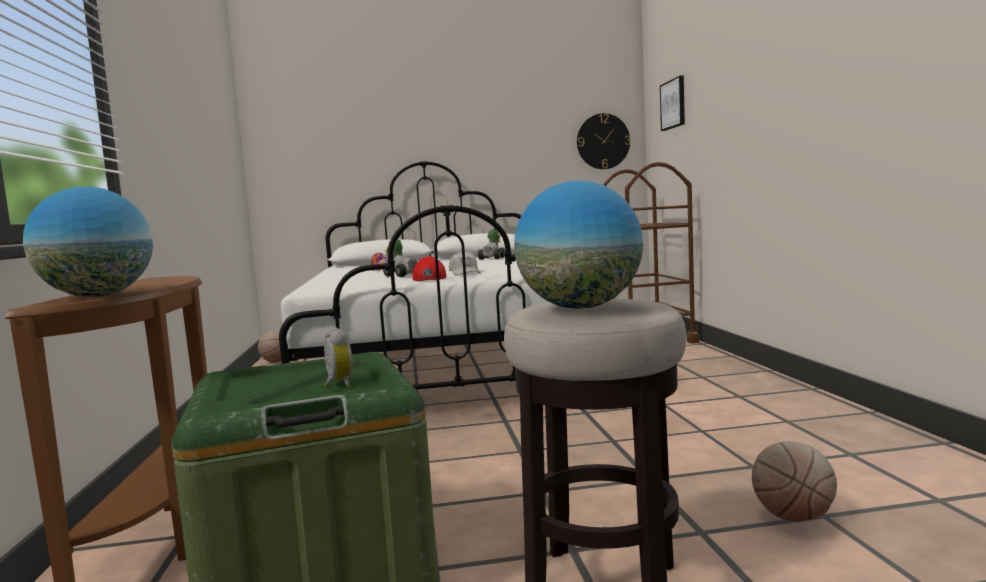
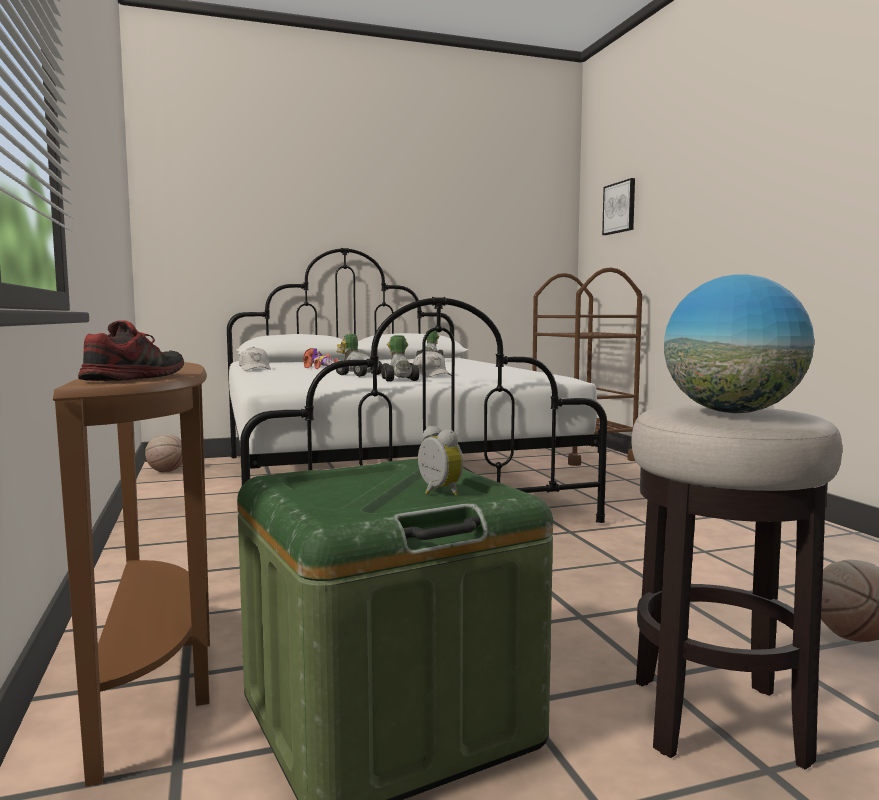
camera: 10 degrees left, 0 degrees up
(98, 296) = (135, 378): globe -> shoe
(329, 273) = (255, 369): none -> white cap
(429, 279) = (400, 379): red cap -> toy car
(603, 141) = (536, 241): wall clock -> none

